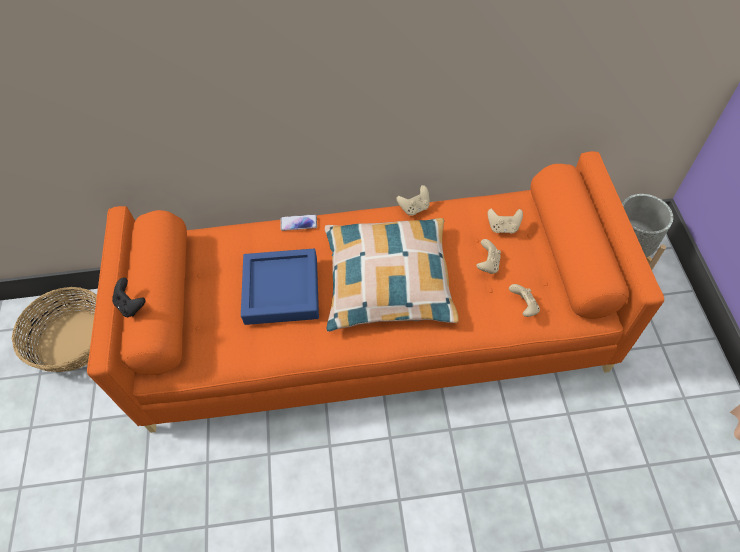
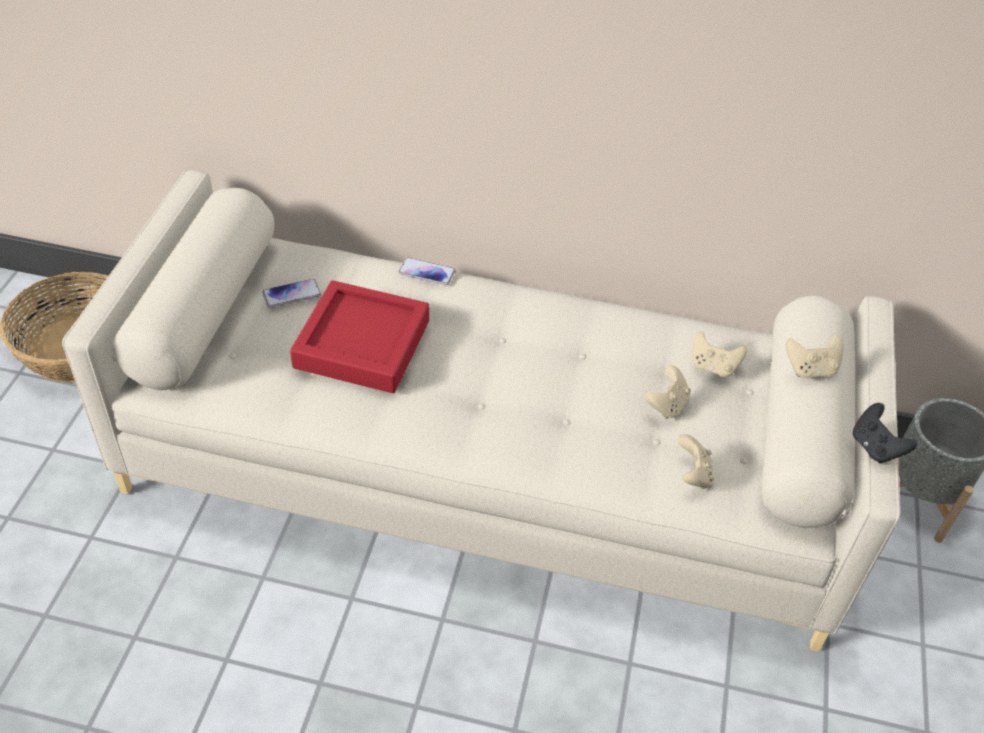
camera: 15 degrees right, 10 degrees down
(131, 305) = (154, 282): black game controller -> black game controller (875, 447)
(218, 270) = (292, 294): none -> phone
(281, 290) = (362, 344): blue tray -> red tray
(374, 328) = (487, 470): orange sofa -> beige sofa
(388, 281) = (514, 381): pillow -> none
(414, 208) = (596, 303): beige game controller -> beige game controller (810, 369)

